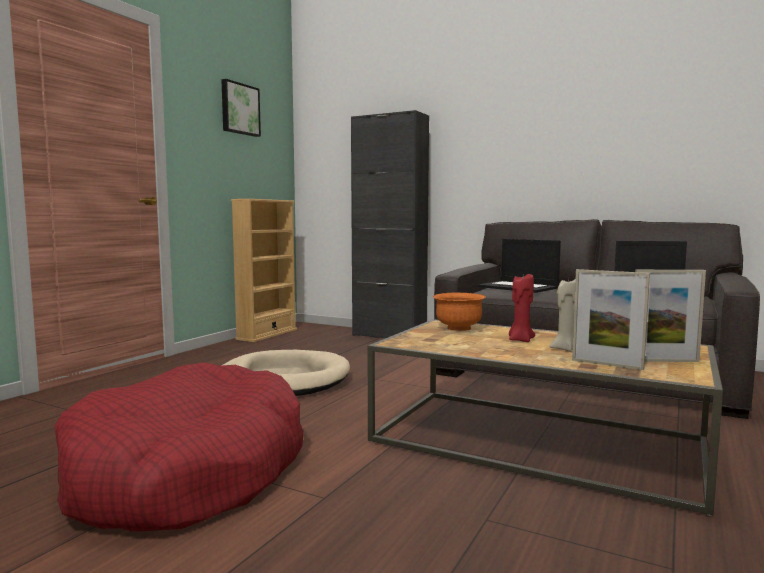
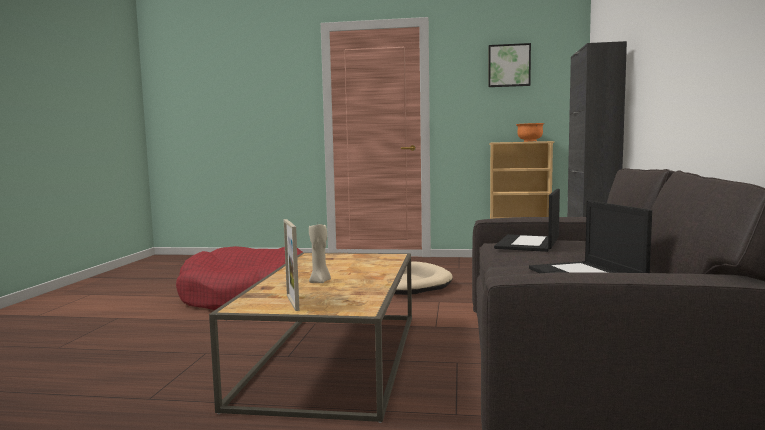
camera: 70 degrees right, 0 degrees up
(458, 328) = (377, 259): orange bowl -> orange bowl (529, 141)
(520, 340) = (344, 272): red candle -> none
(607, 364) = (273, 290): picture frame -> none

